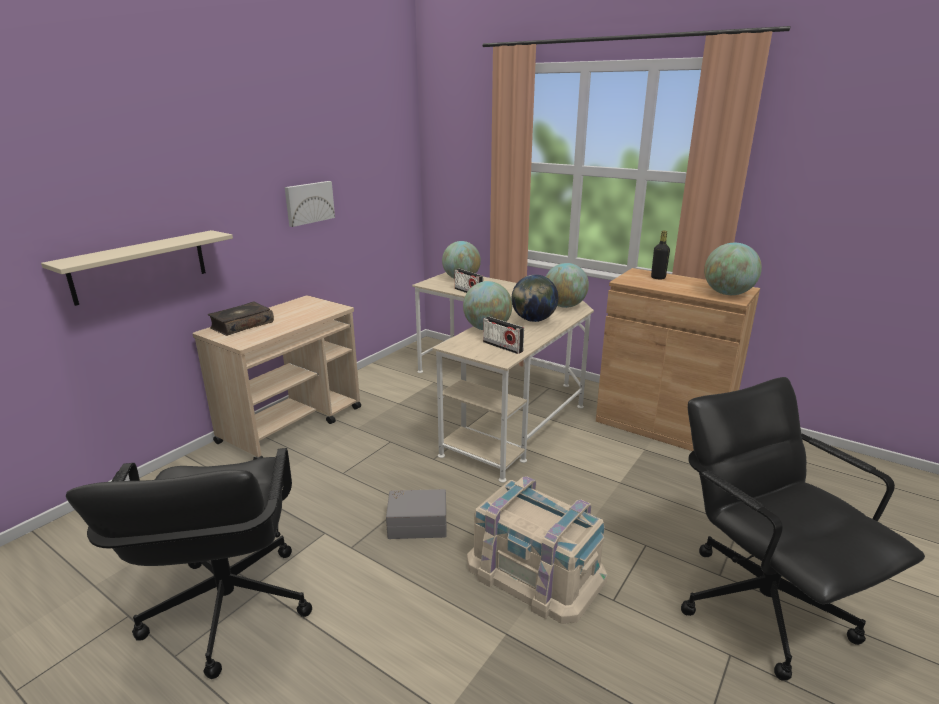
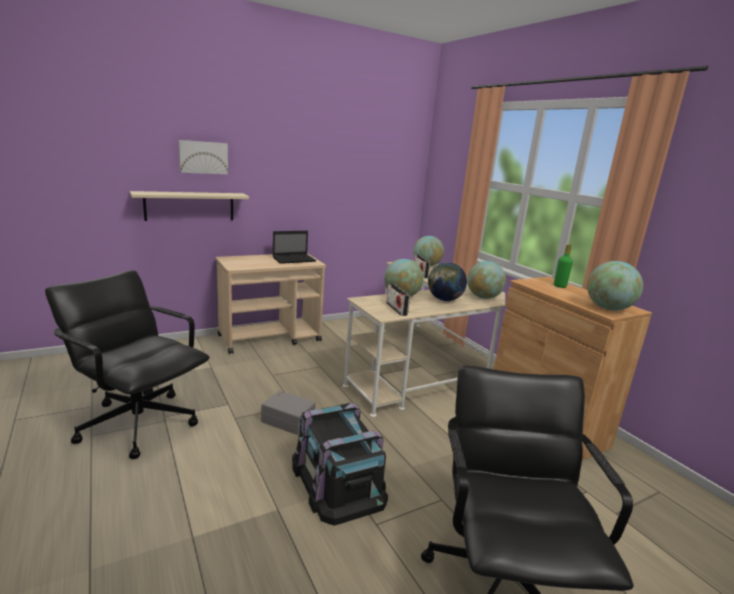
camera: 25 degrees right, 5 degrees down
(227, 608) = (138, 423): black office chair -> black office chair turned 105 degrees clockwise
(241, 325) = (246, 259): book -> none
(306, 310) = (294, 259): none -> laptop
(309, 203) = (321, 188): picture -> picture (203, 157)
(535, 570) = (338, 480): beige storage box -> black storage box
(658, 278) = (559, 286): black bottle -> green bottle

